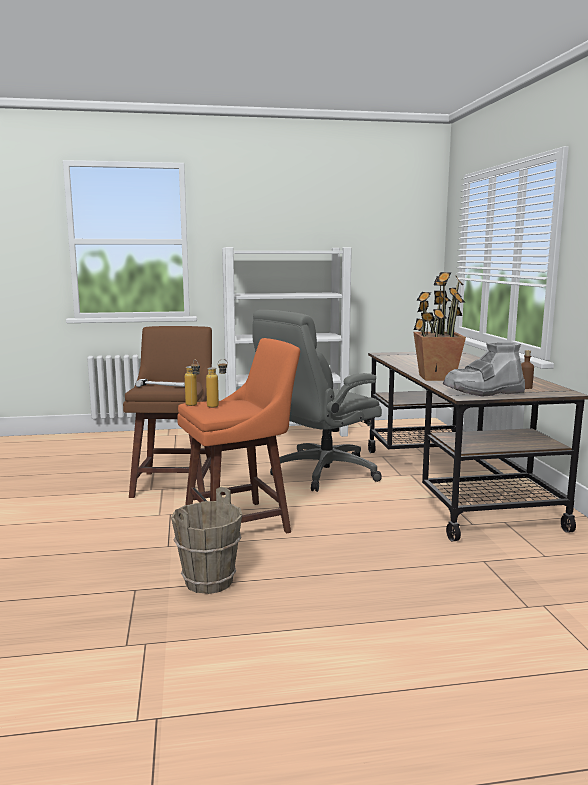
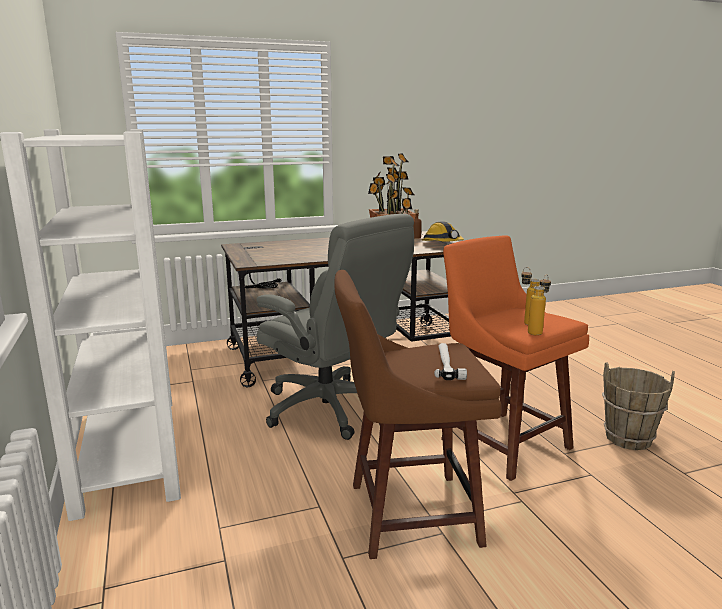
camera: 100 degrees left, 5 degrees up
(483, 392) = (442, 244): grey boot -> hard hat

